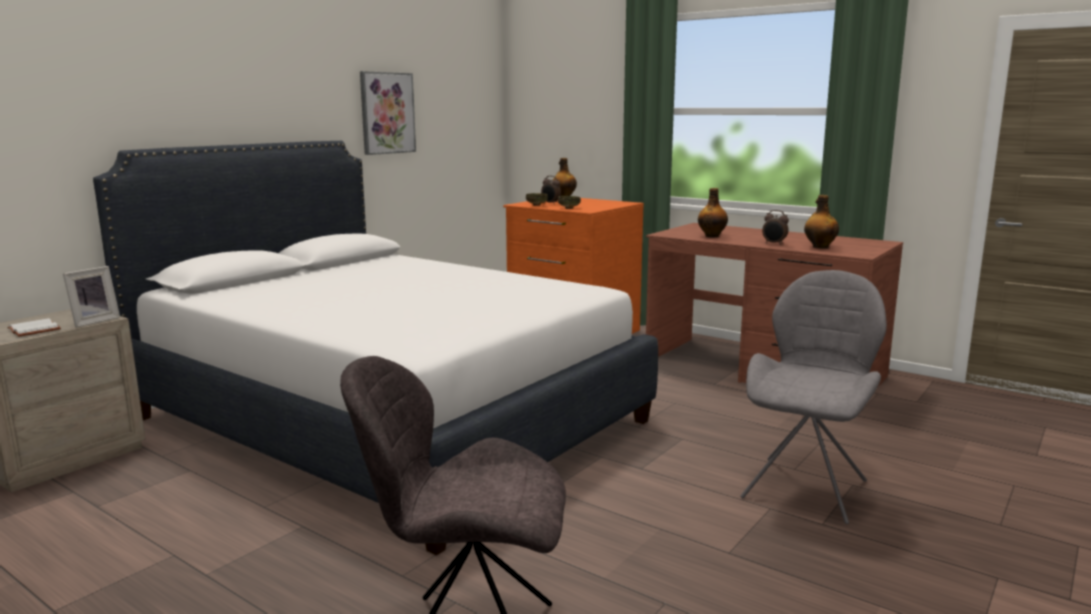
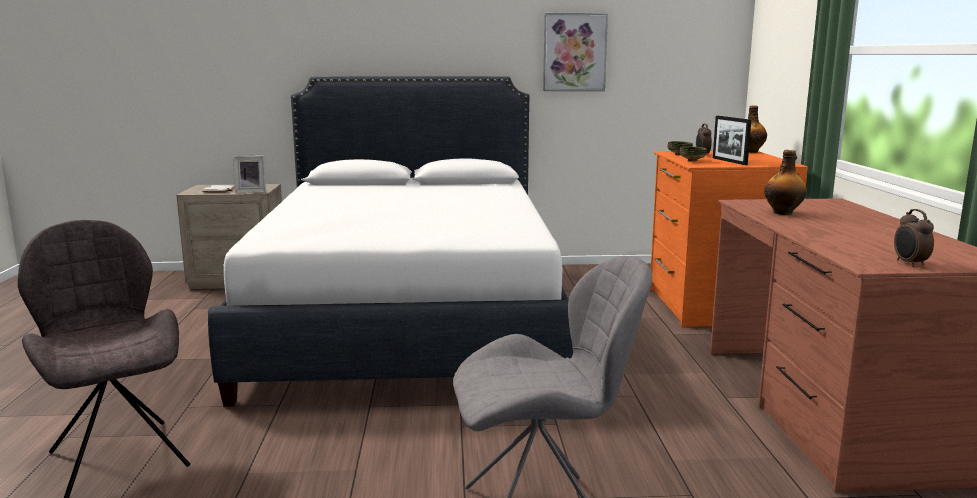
camera: 50 degrees right, 0 degrees up
(590, 205) = (729, 161): none -> picture frame
(774, 243) = (816, 233): alarm clock -> alarm clock (909, 264)
(819, 247) = (859, 247): bottle -> none

